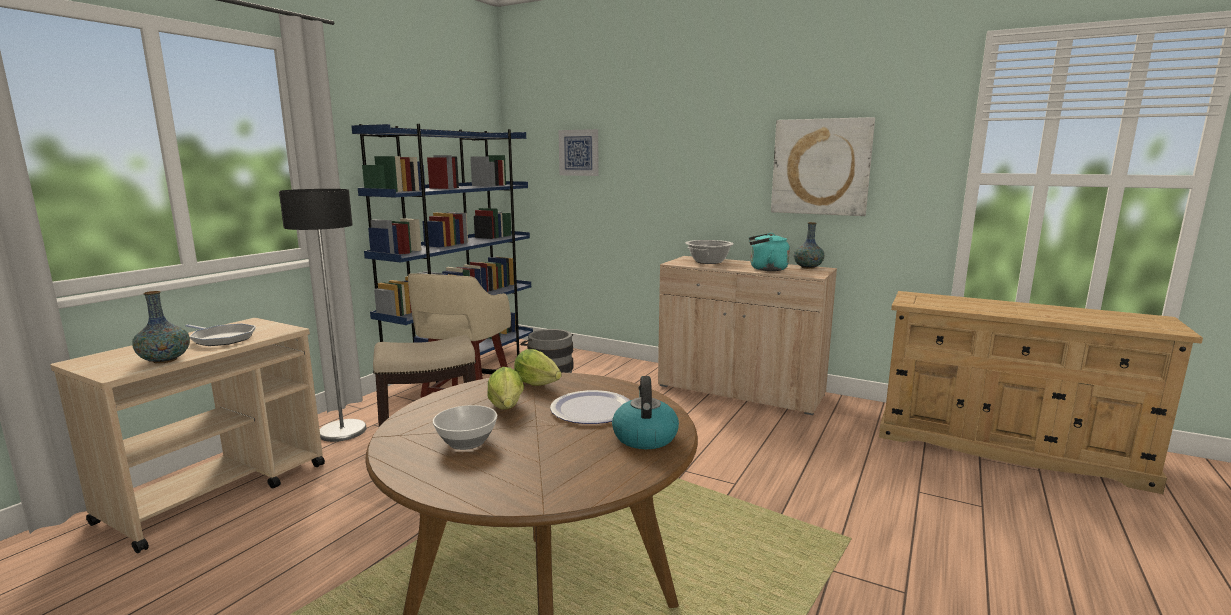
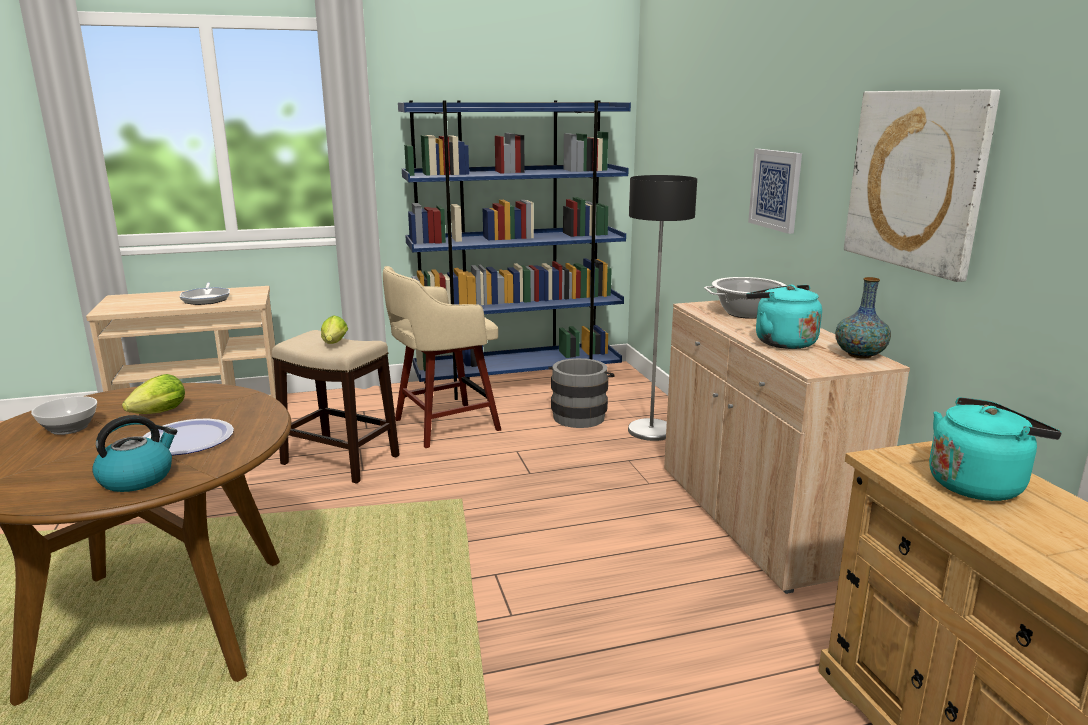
camera: 45 degrees right, 5 degrees up
(165, 360) = (143, 308): vase -> none
(343, 431) = (337, 409): floor lamp -> floor lamp (651, 431)
(539, 385) = (228, 404): lettuce -> lettuce (334, 344)
(579, 152) = (685, 132): picture -> picture (776, 189)
(949, 302) = (979, 484): none -> turquoise kettle

